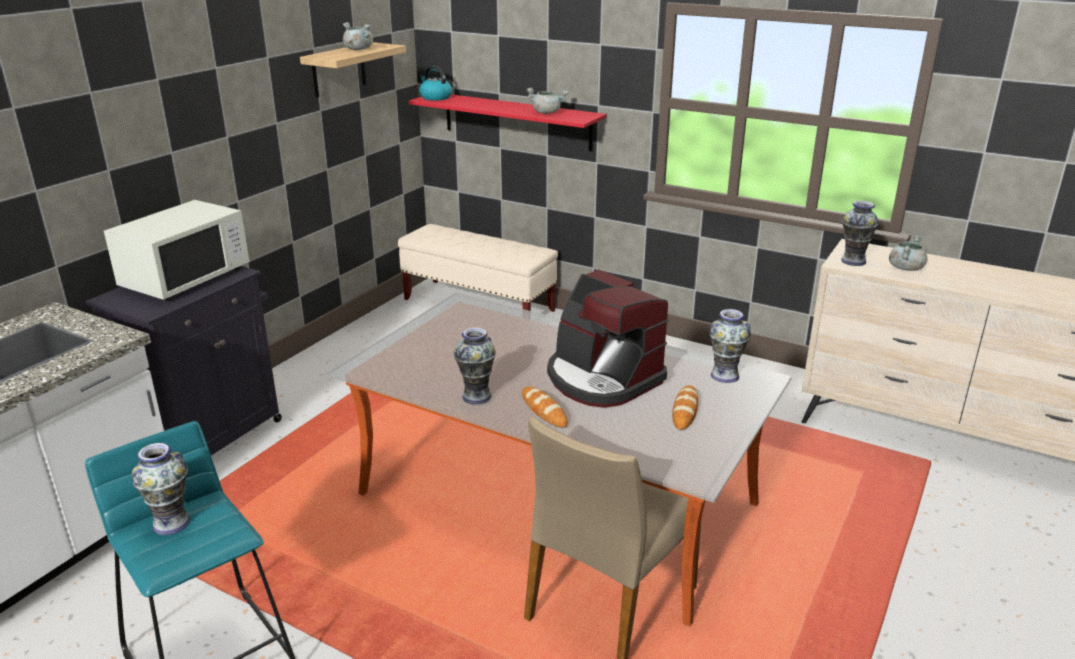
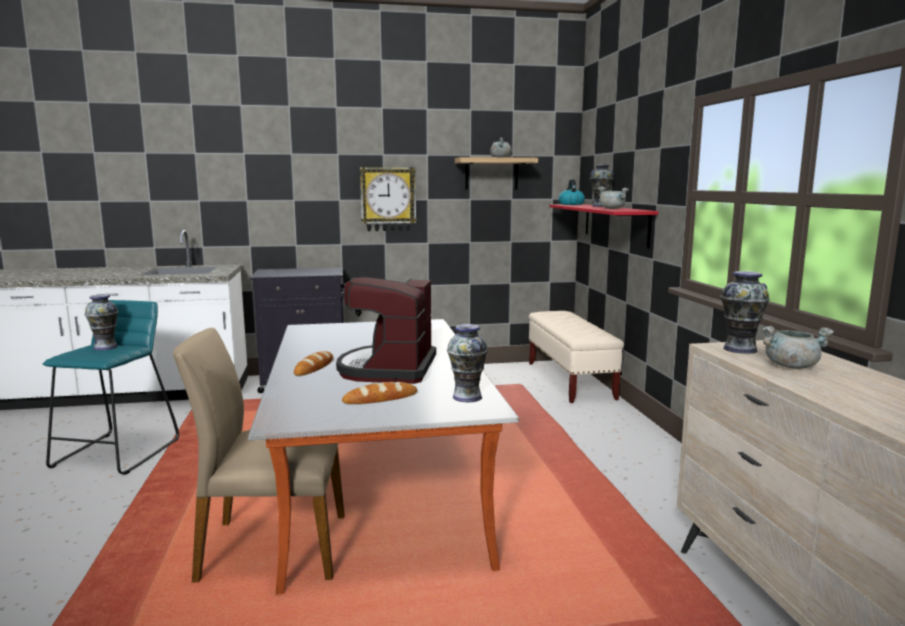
camera: 50 degrees right, 15 degrees down
(186, 278) = (309, 271): white microwave -> none
(234, 135) = (388, 199): none -> wall clock
(477, 397) = (307, 352): vase -> vase (600, 206)

